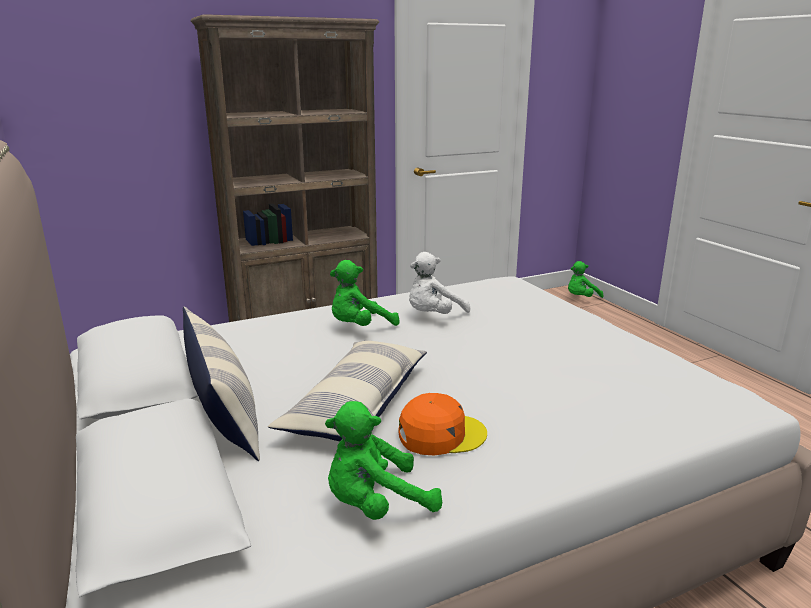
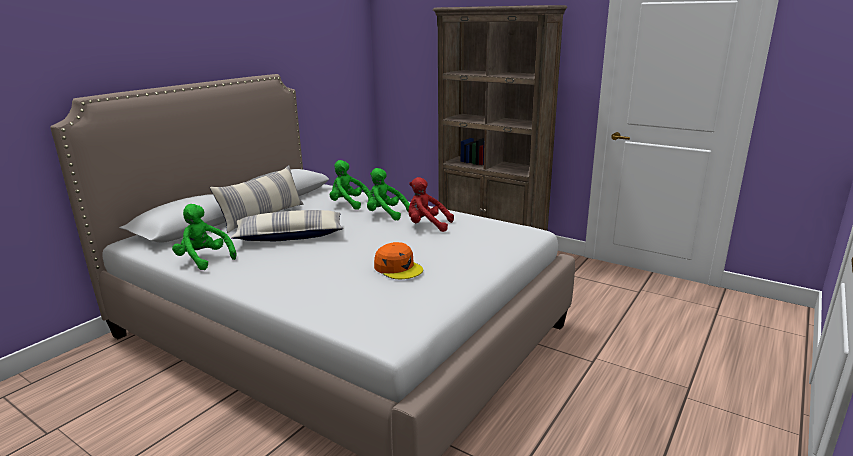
camera: 60 degrees right, 0 degrees up
(433, 316) = (427, 226): white plush toy -> red plush toy
(441, 434) = (272, 258): orange cap -> orange cap (398, 268)
(581, 298) = (785, 320): green plush toy -> green plush toy (348, 204)

